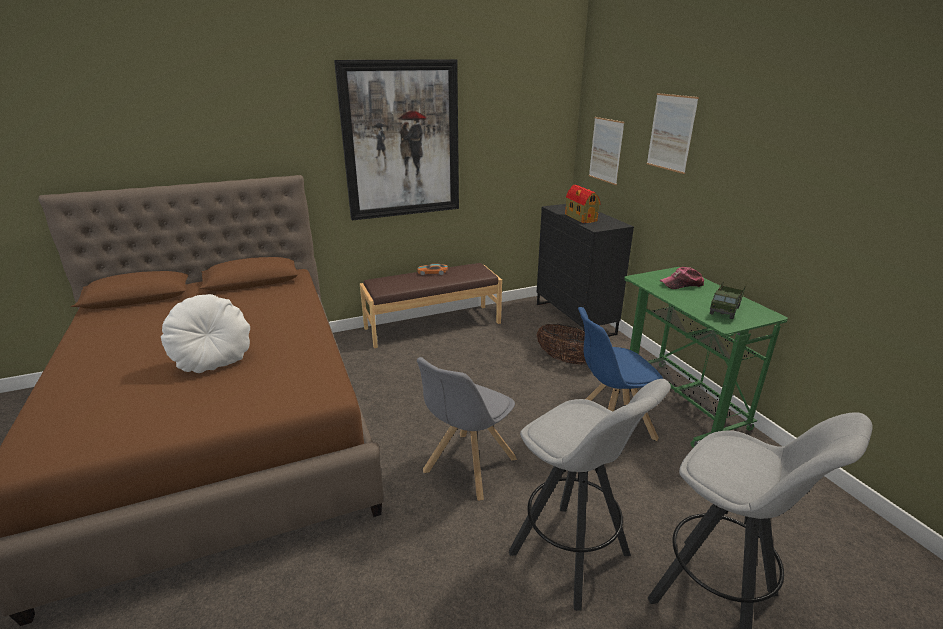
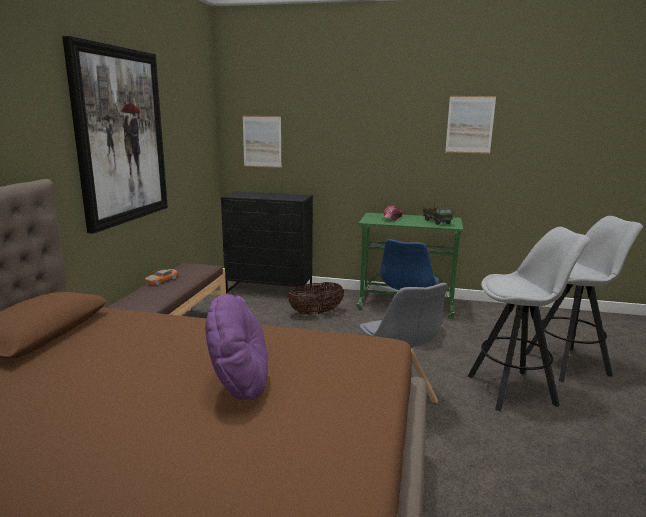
camera: 55 degrees left, 10 degrees down
(214, 363) = (240, 388): white pillow -> purple pillow
(580, 217) = (268, 197): toy house -> none
(671, 133) = (334, 119): picture -> picture (470, 124)

